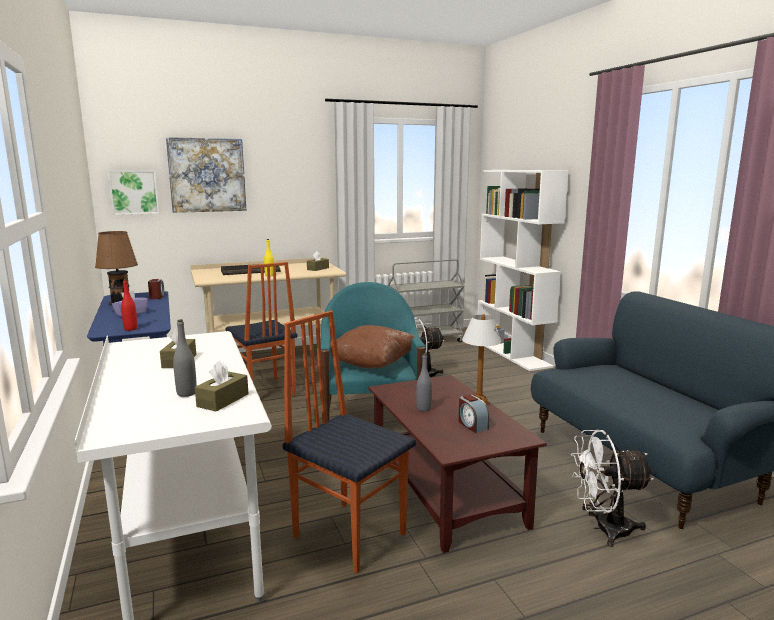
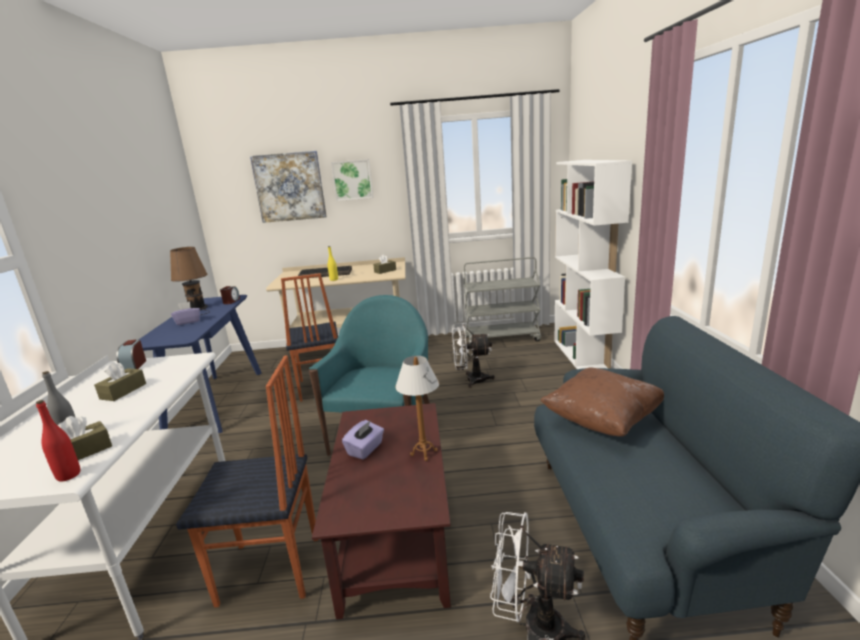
camera: 20 degrees right, 5 degrees up
(130, 329) = (166, 340): red bottle -> red bottle (68, 475)
(134, 192) = (230, 206): picture -> picture (352, 180)
(350, 534) = (270, 571): chair -> chair turned 120 degrees clockwise
(372, 364) = (373, 381): brown pillow -> brown pillow (602, 421)
(423, 408) = (365, 449): grey bottle -> purple tissue box
(472, 425) = (392, 481): alarm clock -> alarm clock (134, 366)

